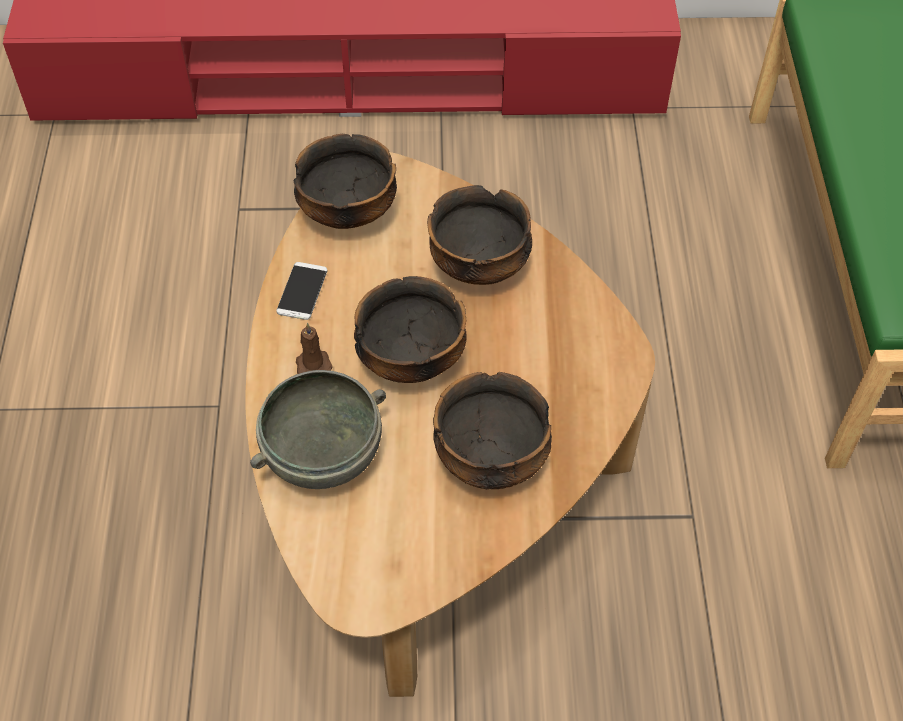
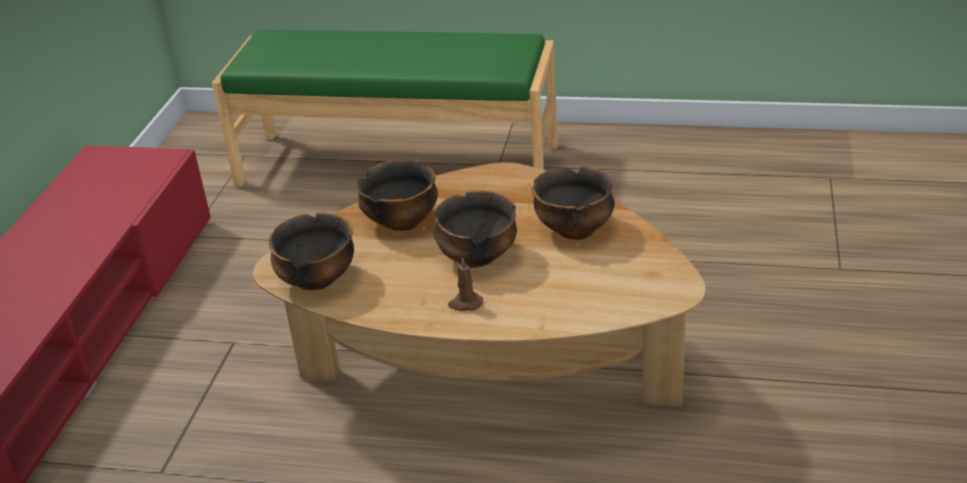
camera: 75 degrees left, 20 degrees down
(302, 291) = (390, 306): phone -> none
(322, 453) = (550, 302): grey bowl -> none

